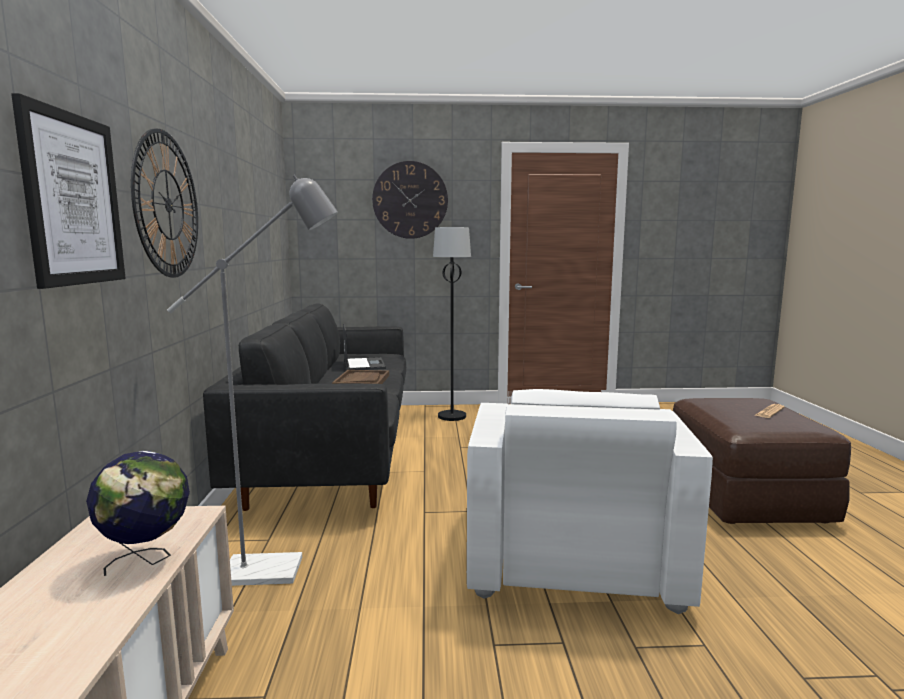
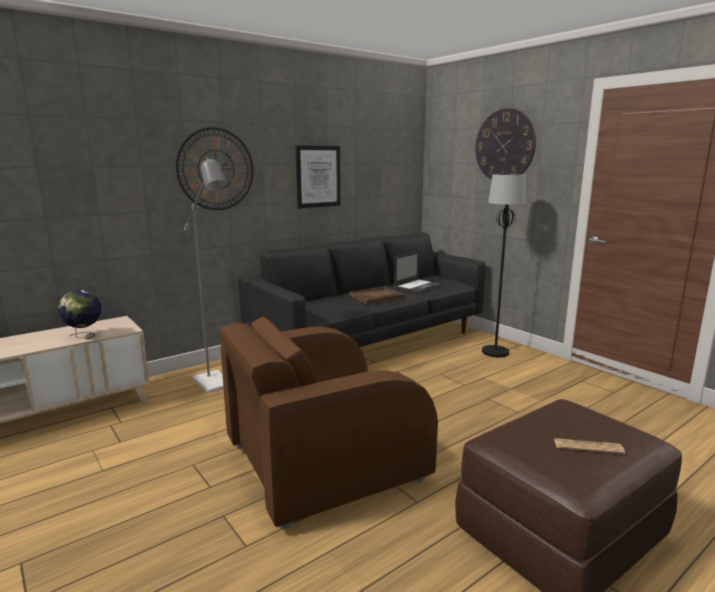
camera: 55 degrees right, 5 degrees up
(73, 199) = (123, 175): picture -> picture (318, 176)
(570, 553) = (322, 462): white armchair -> brown armchair

